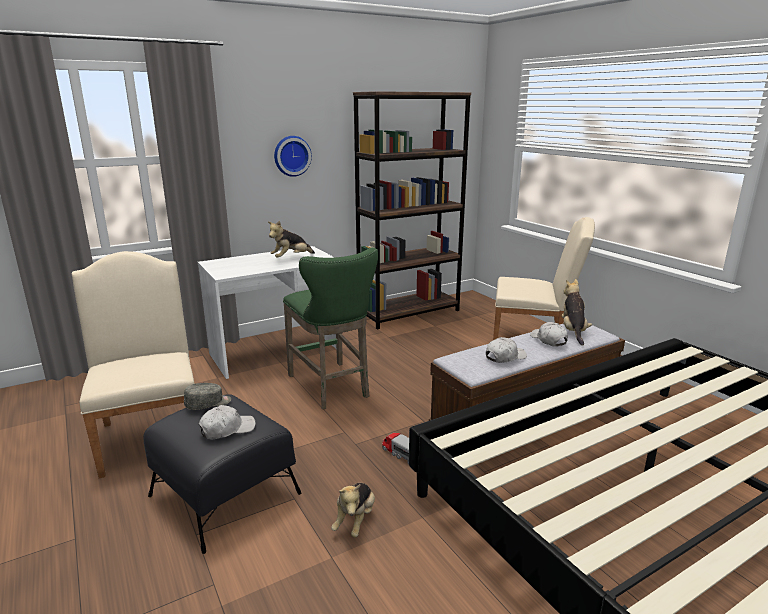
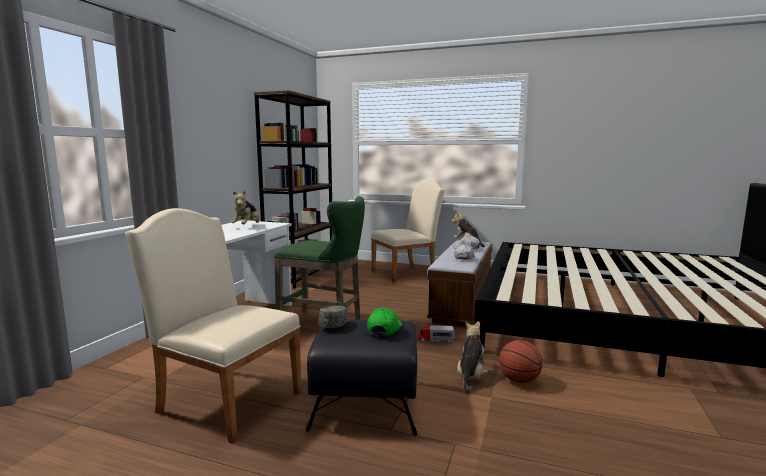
camera: 40 degrees left, 10 degrees down
(227, 429) = (384, 329): white cap -> green cap
(291, 156) = (215, 140): wall clock -> none
(355, 520) = (471, 376): plush toy -> plush toy turned 135 degrees counterclockwise
(395, 556) = (519, 380): none -> basketball

